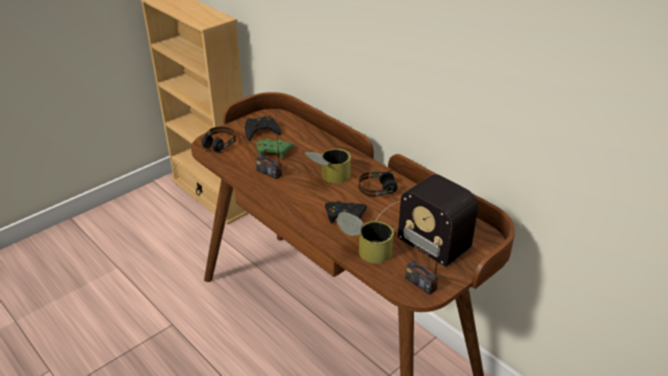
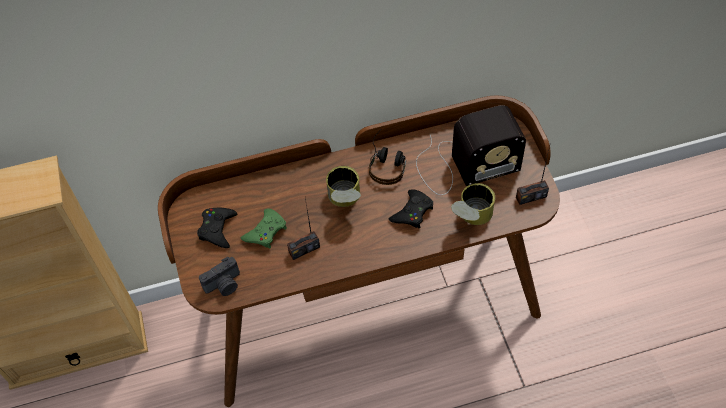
camera: 60 degrees left, 20 degrees up
(216, 149) = (224, 285): headphones -> camera

